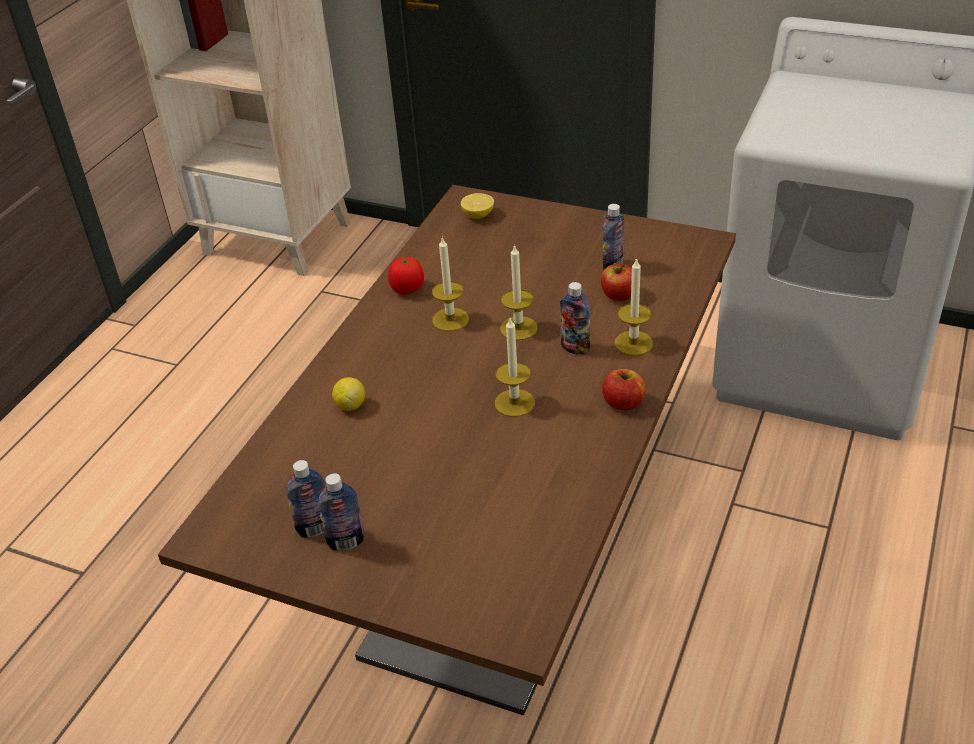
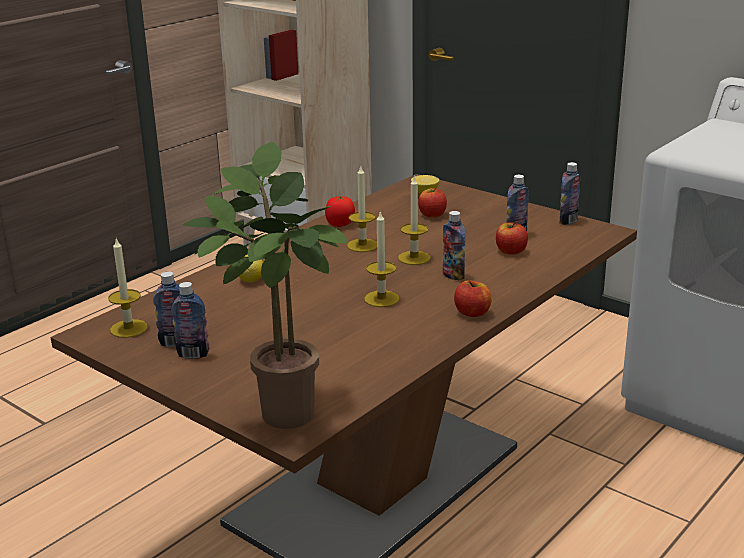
camera: 15 degrees right, 15 degrees down
(490, 607) = (279, 412): none -> potted plant
(504, 252) = (432, 215): none -> apple
(633, 343) = (504, 280): candle -> candle (129, 328)
(658, 233) = (568, 221): none -> bottle

